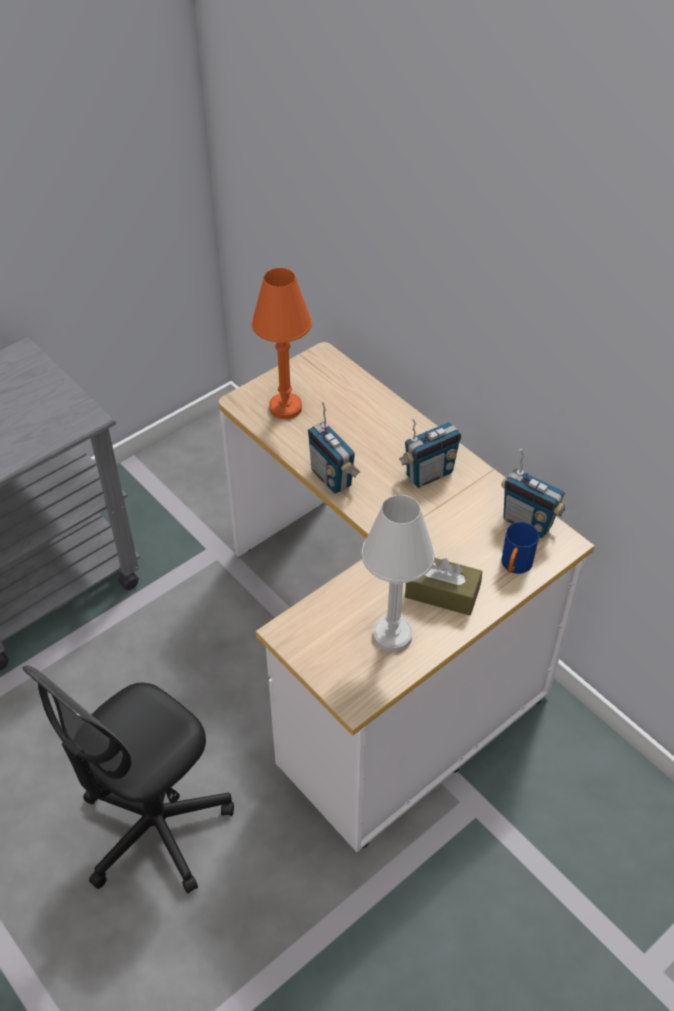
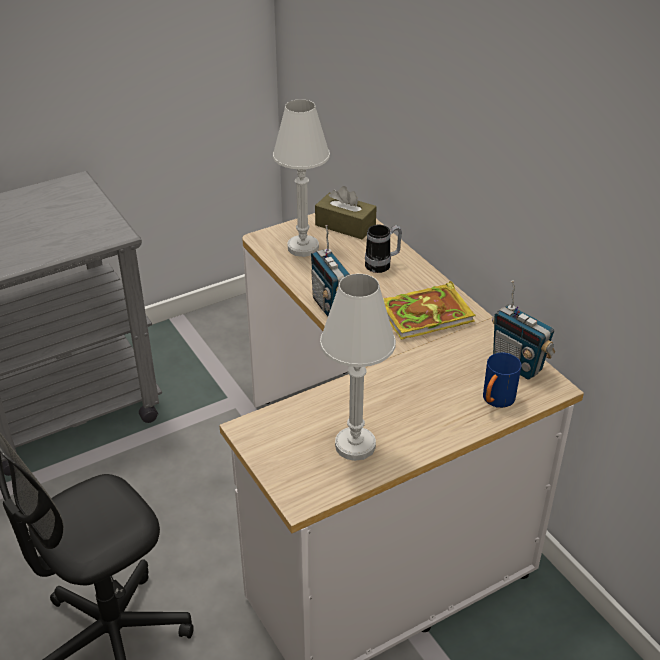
camera: 10 degrees right, 10 degrees down
(285, 407) = (303, 248): orange table lamp -> white table lamp
(372, 420) = (382, 265): none -> mug
(429, 474) = (427, 314): radio -> book
(442, 593) = (415, 415): brown tissue box -> brown tissue box (345, 225)

